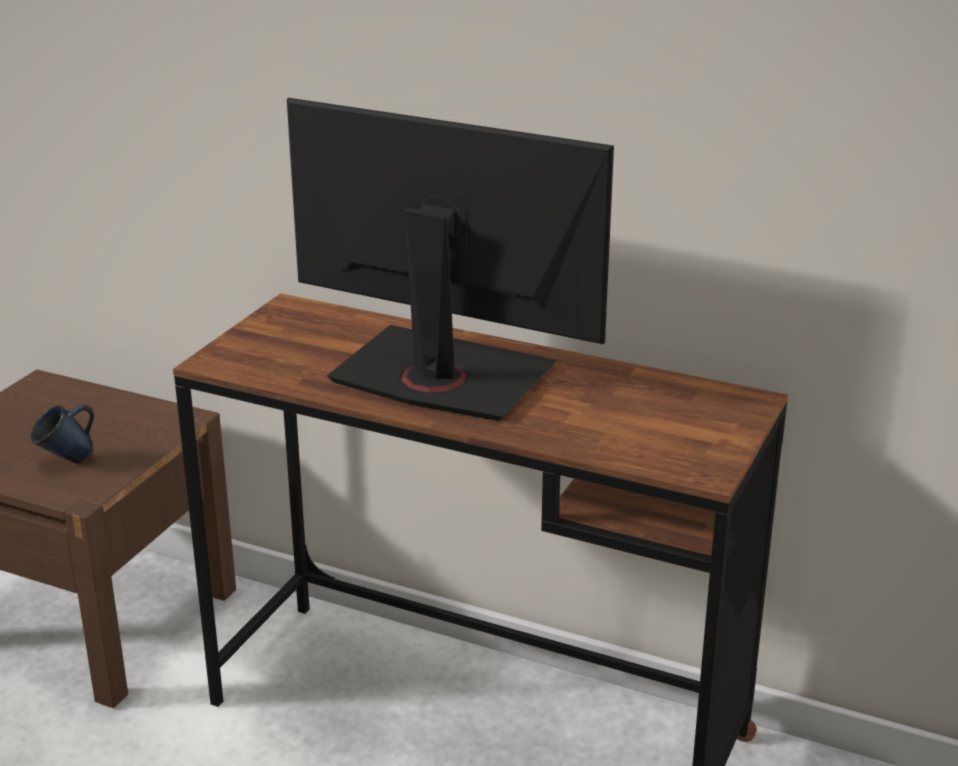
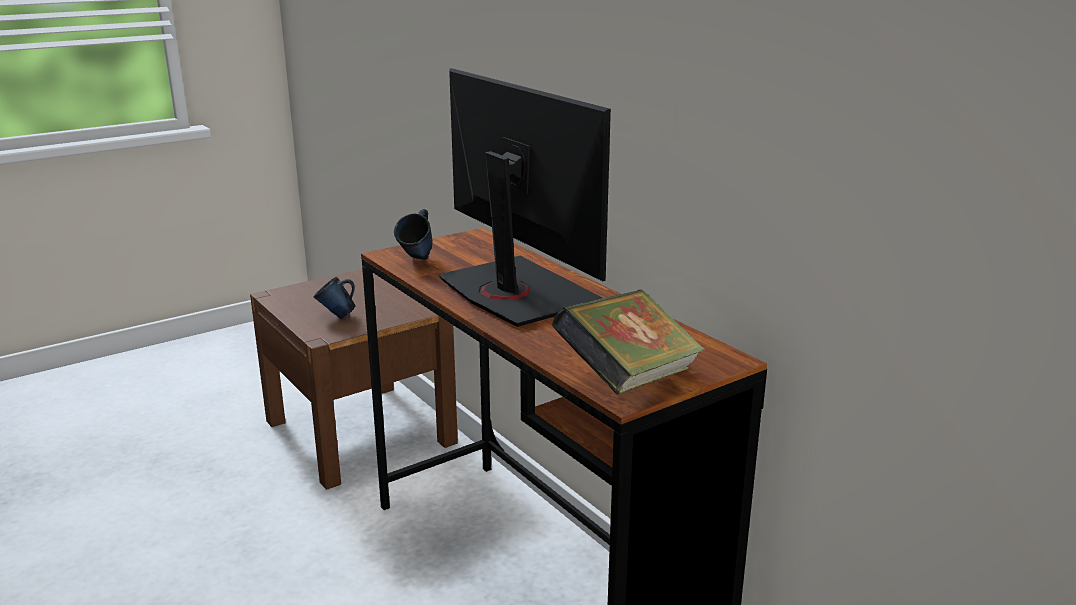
camera: 30 degrees right, 5 degrees down
(266, 363) = (418, 261): none -> blue mug
(687, 452) = (628, 380): none -> book

